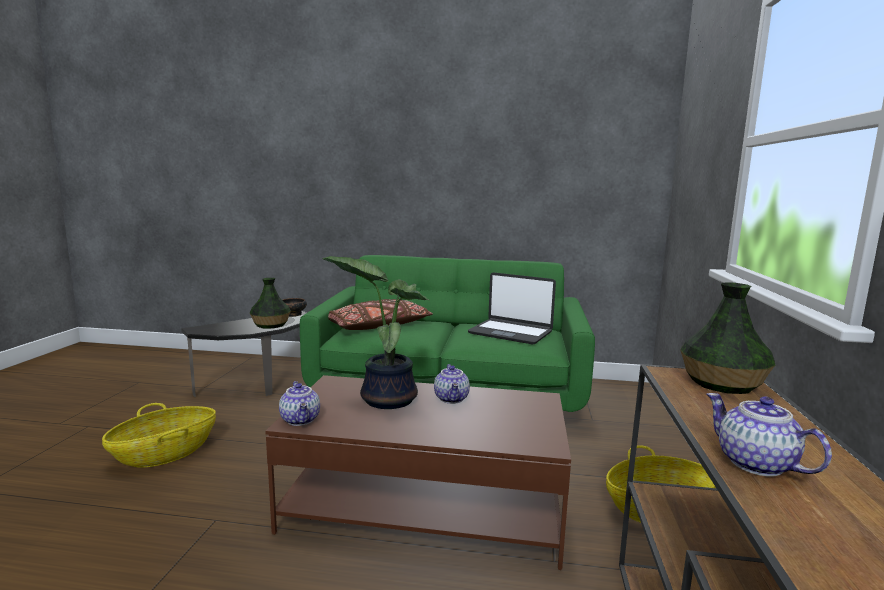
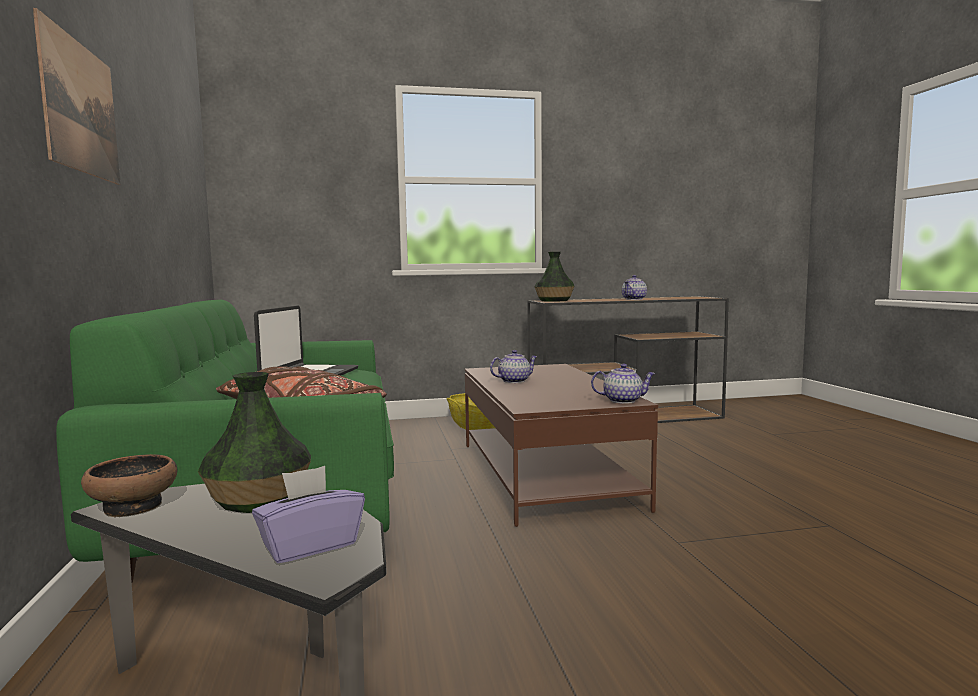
camera: 110 degrees left, 5 degrees down
(165, 453) = (629, 650): basket -> none
(217, 328) = (310, 545): none -> purple tissue box
(301, 420) = (623, 400): teapot -> teapot turned 45 degrees clockwise
(386, 398) = (540, 391): potted plant -> none
(413, 158) = (81, 108): none -> picture

